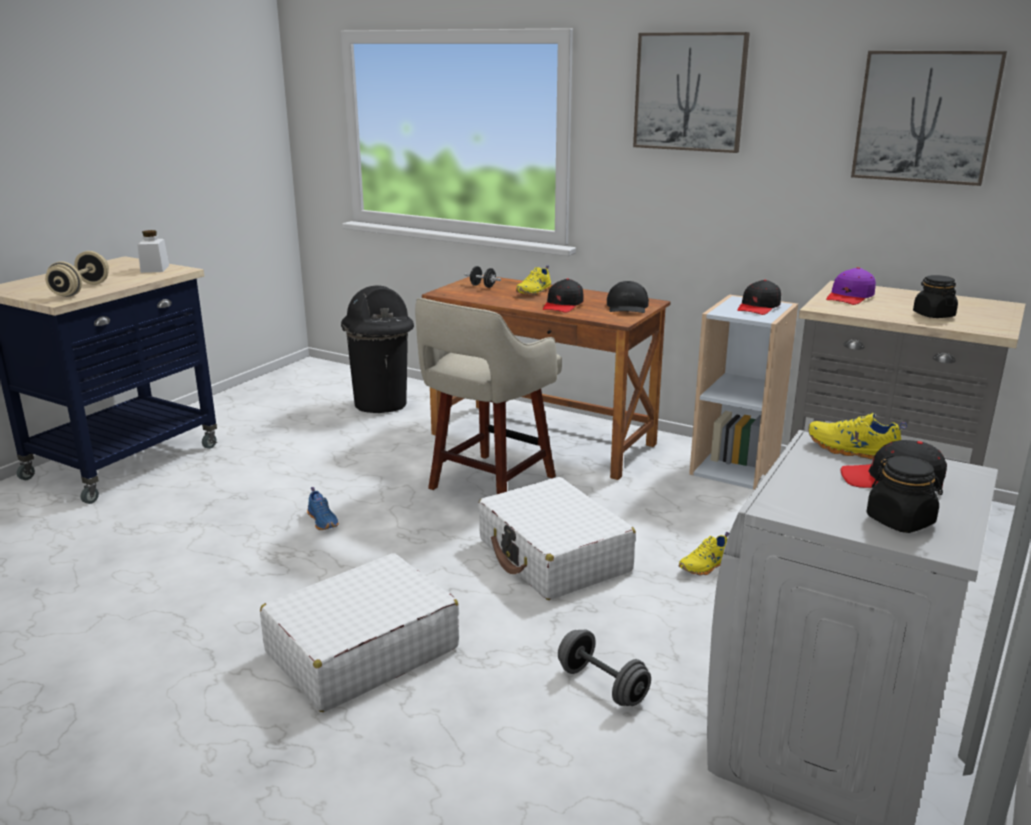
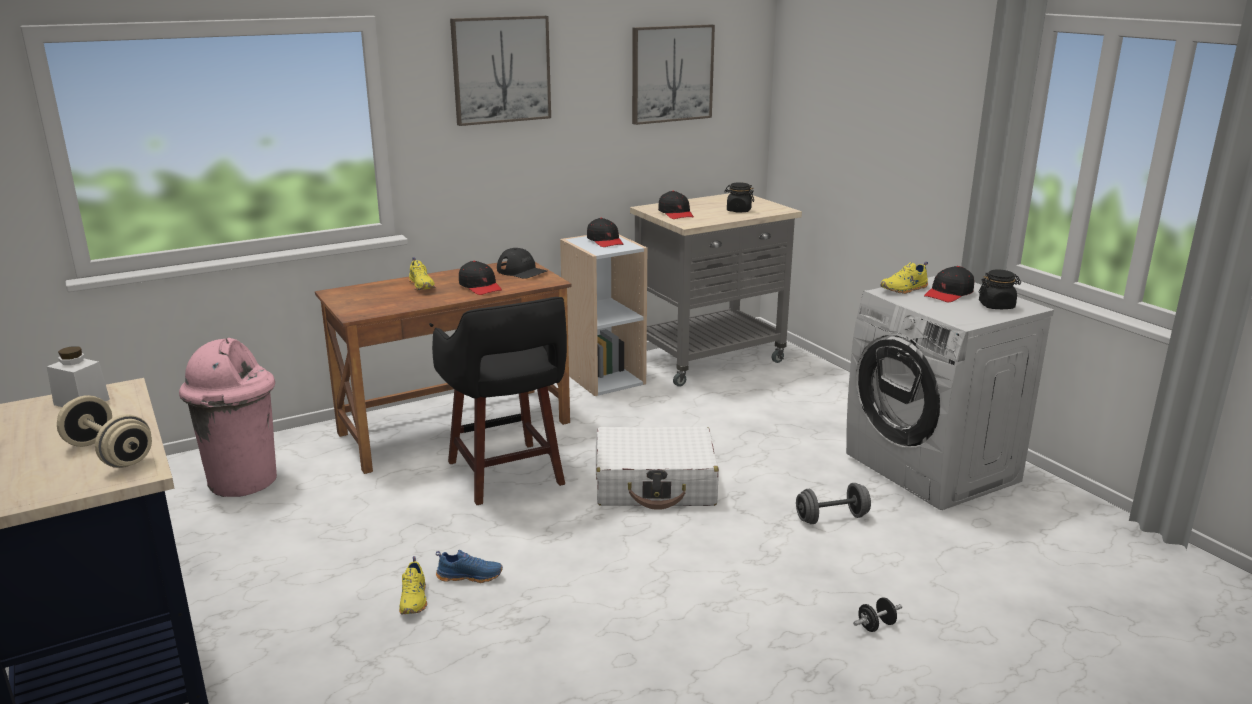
camera: 60 degrees left, 0 degrees up
(361, 650) = (713, 605): white suitcase -> none
(382, 404) = (244, 480): black trash can -> pink trash can
(483, 286) = (365, 297): black dumbbell -> black dumbbell (876, 625)
(488, 485) = (506, 476): beige stool -> black stool
(705, 566) = (725, 436): yellow shoe -> yellow shoe (414, 599)
(850, 297) = (676, 213): purple cap -> black cap

